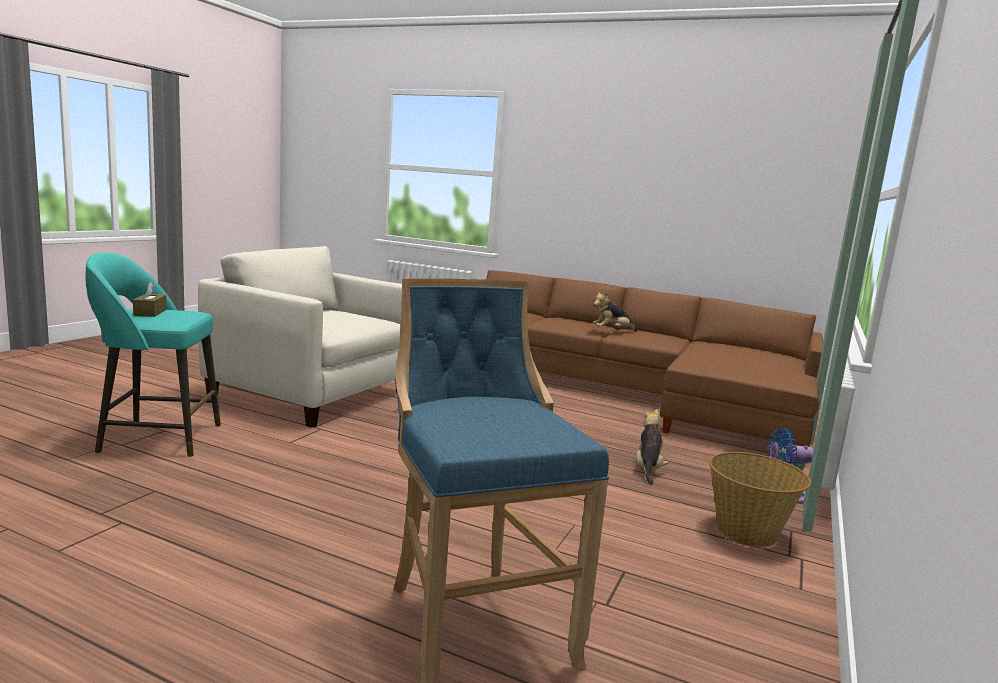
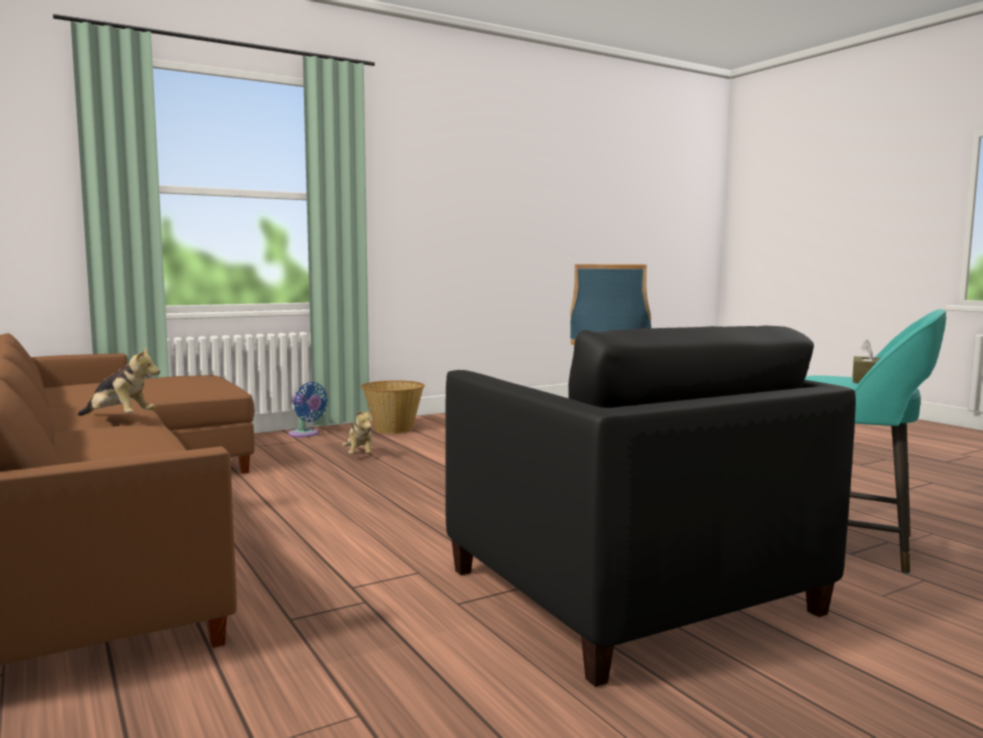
camera: 145 degrees left, 5 degrees down
(311, 394) = (629, 590): beige armchair -> black armchair
(648, 469) = (360, 455): plush toy -> plush toy turned 60 degrees counterclockwise

